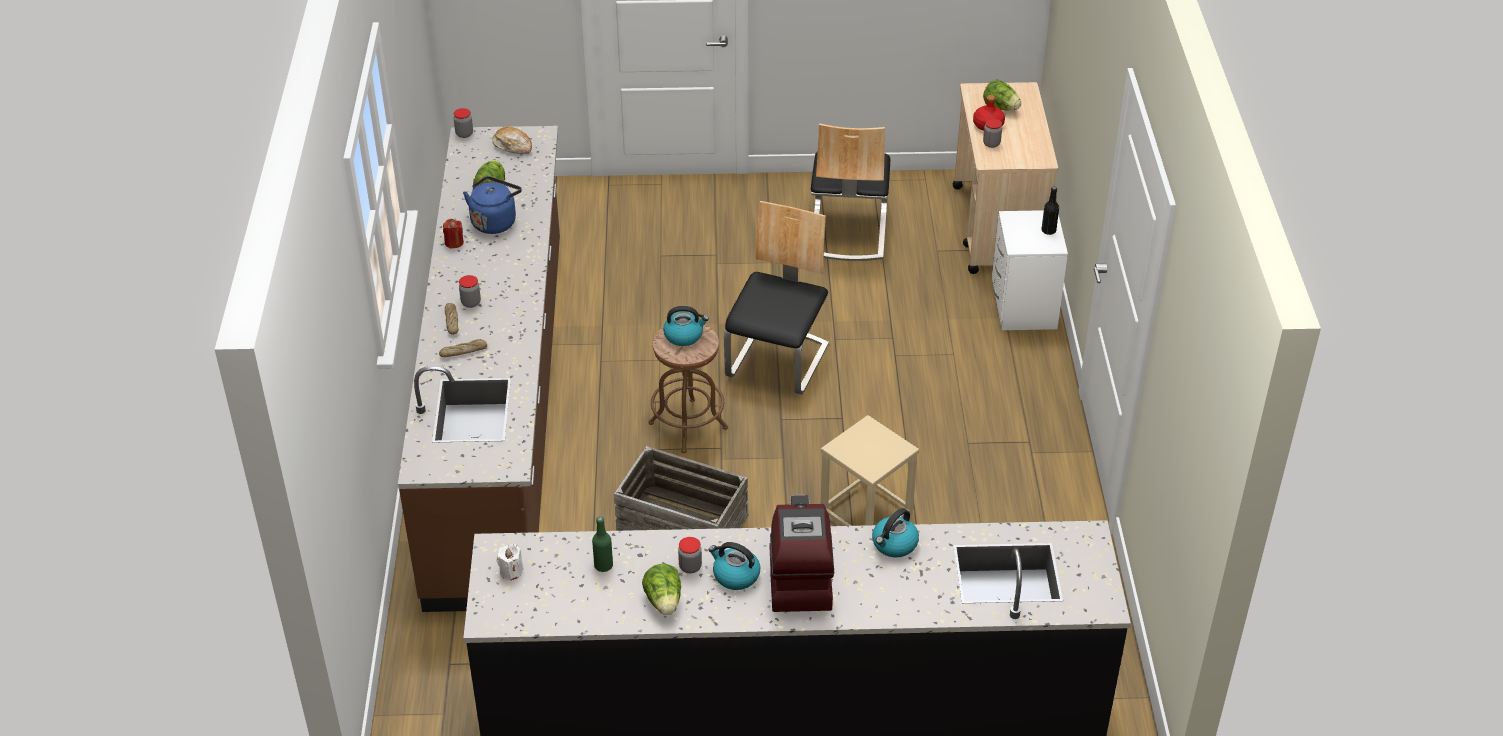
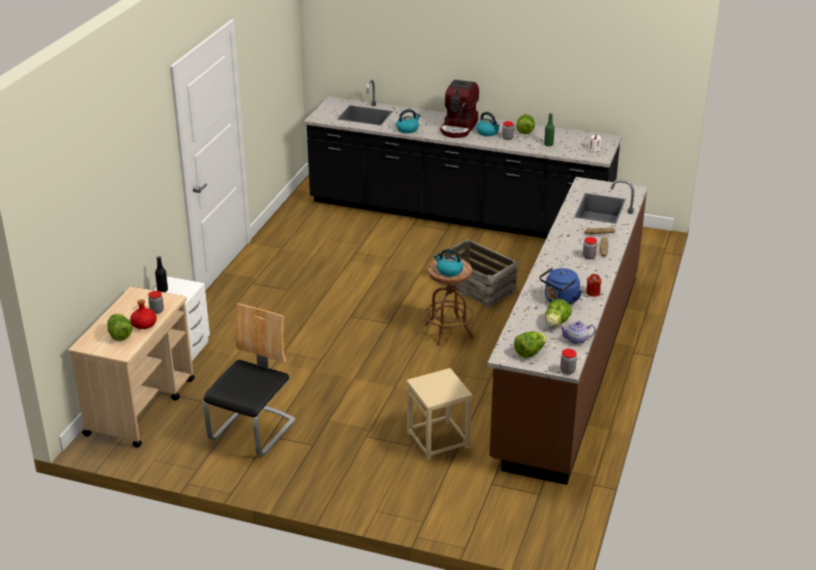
camera: 160 degrees left, 10 degrees down
(461, 172) = (576, 340): none -> teapot
(513, 146) = (529, 352): bread -> lettuce
(778, 361) = (368, 354): chair -> none
(865, 514) = (372, 271): beige stool -> beige stool (438, 440)

